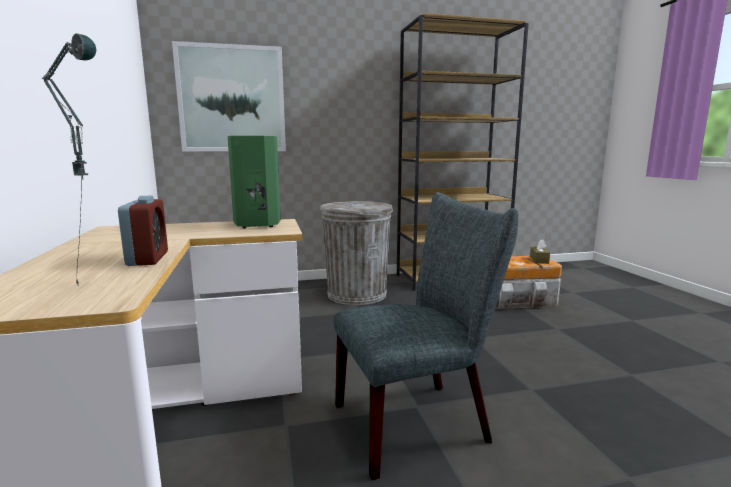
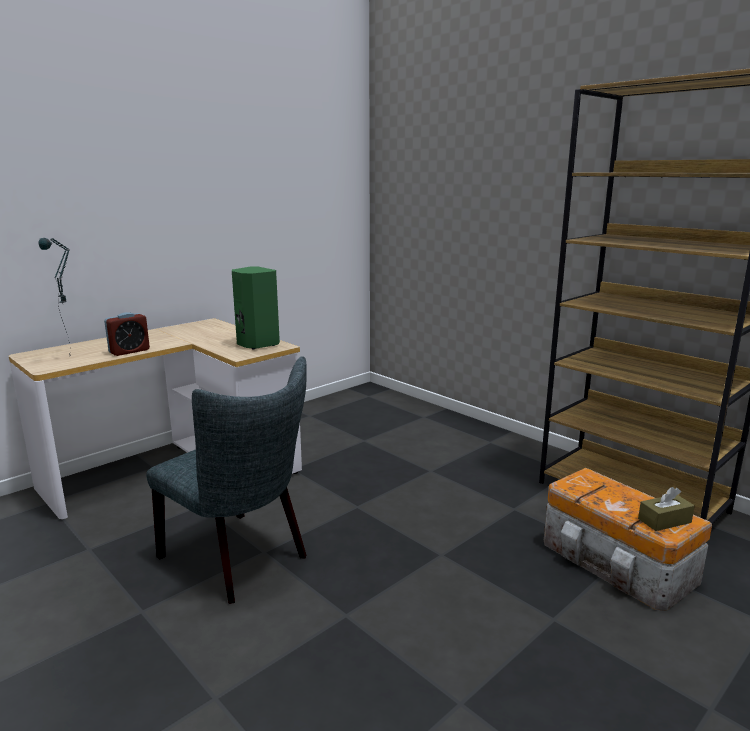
camera: 60 degrees right, 5 degrees up
(232, 99) = (427, 199): picture -> none
(357, 294) = (476, 455): grey trash can -> none

